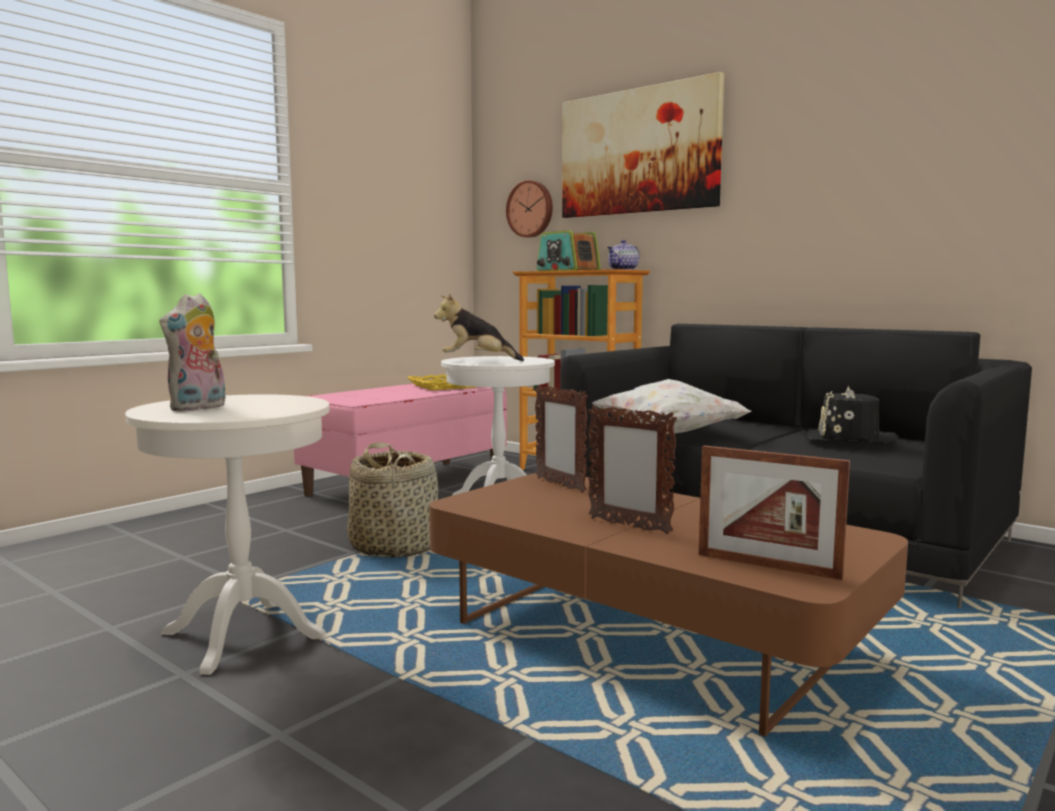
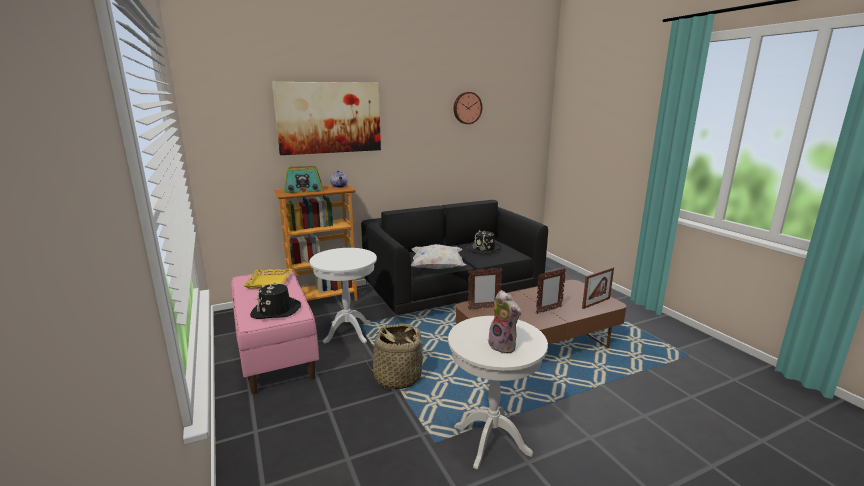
camera: 65 degrees left, 10 degrees up
(361, 396) = (276, 310): none -> black hat
(477, 360) = (342, 262): plush toy -> none
(531, 209) = (248, 149): wall clock -> wall clock (467, 108)

